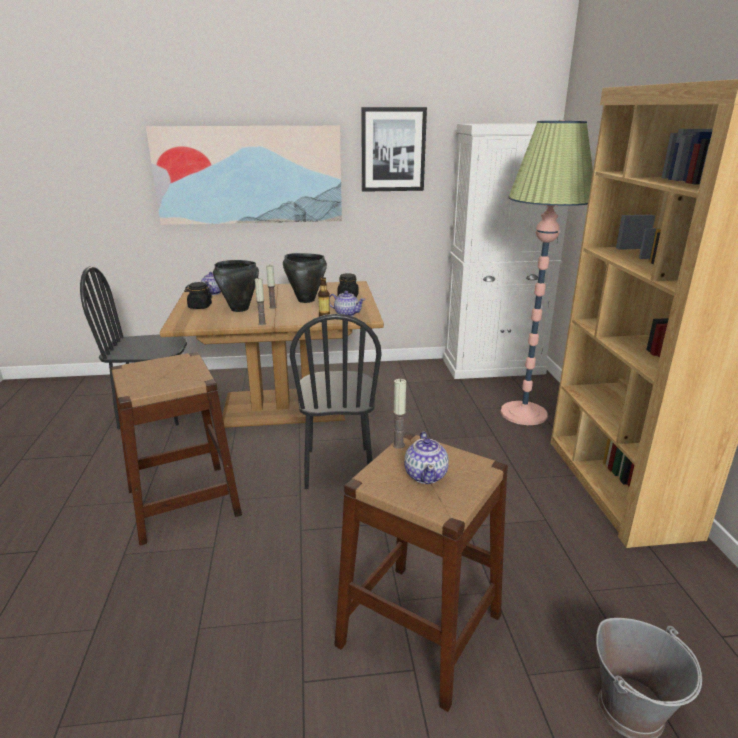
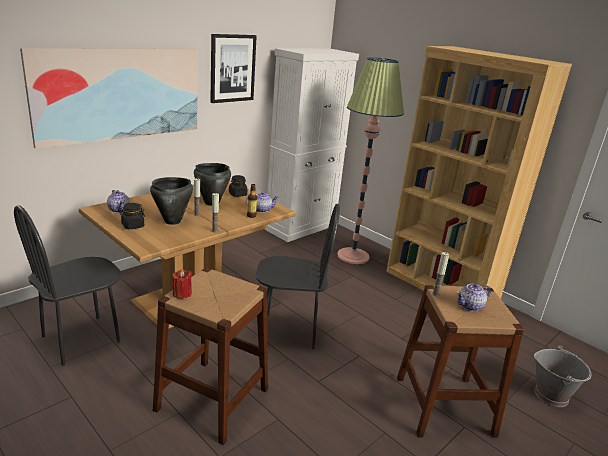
camera: 40 degrees left, 0 degrees up
(136, 367) = (182, 294): none -> red candle
(338, 467) = (289, 330): black chair -> black chair turned 45 degrees counterclockwise
(426, 475) = (470, 306): teapot -> teapot turned 105 degrees clockwise

